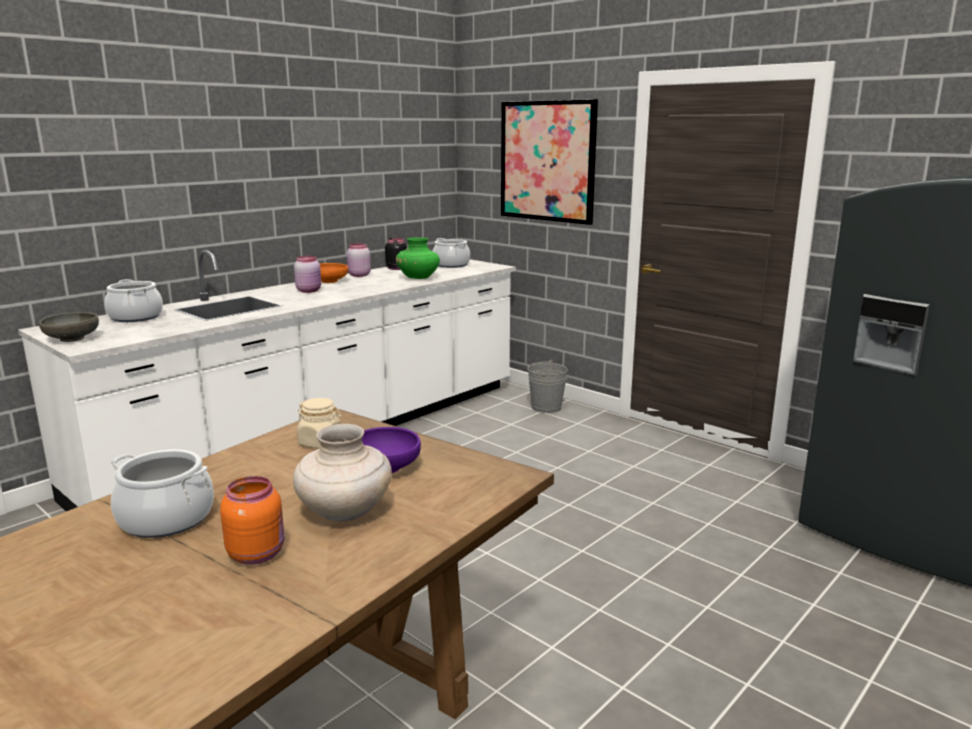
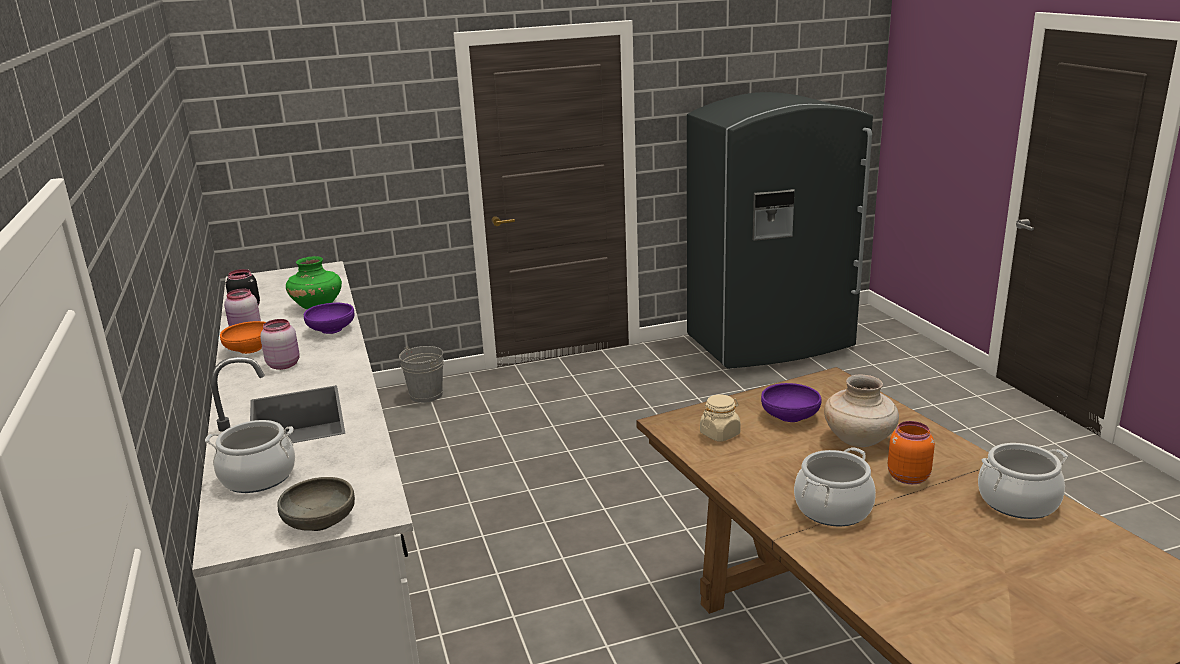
camera: 60 degrees left, 5 degrees up
(379, 287) = (331, 329): none -> purple bowl
(451, 265) = (280, 283): cooking pot -> cooking pot (1018, 501)
(547, 161) = (349, 135): picture -> none

